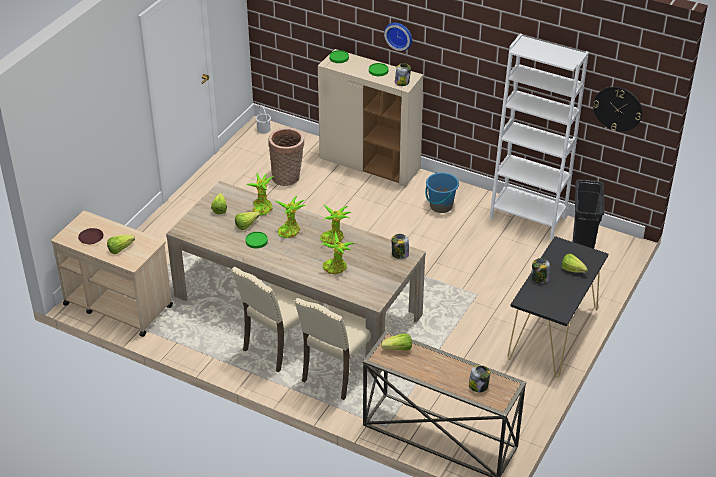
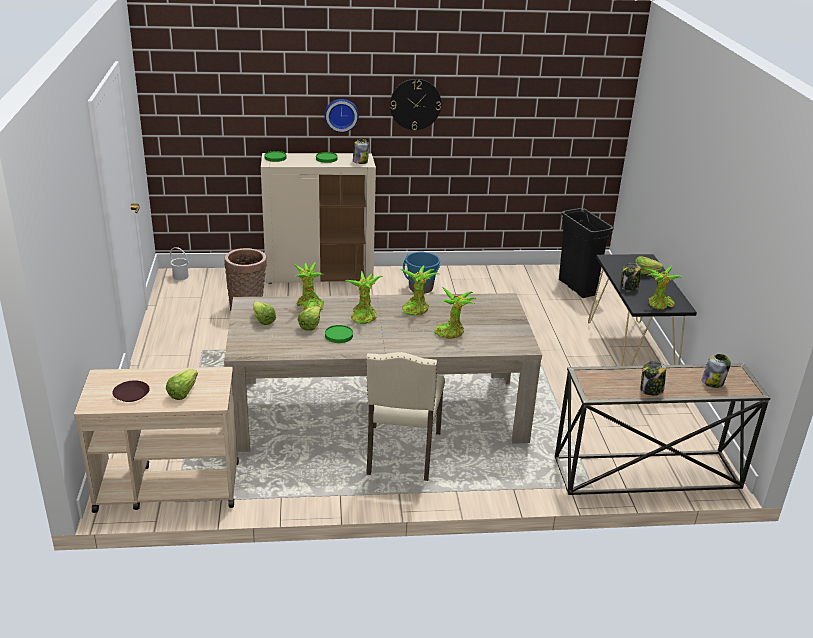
camera: 35 degrees left, 10 degrees down
(338, 372) = (488, 456): beige chair -> none
(398, 349) = (601, 379): lettuce -> none
(399, 254) = (496, 302): jar -> jar (651, 390)
(527, 218) = (503, 275): white bookcase -> none
(543, 305) = (659, 305): none -> potted plant
(618, 108) = (584, 130): wall clock -> wall clock (415, 104)

